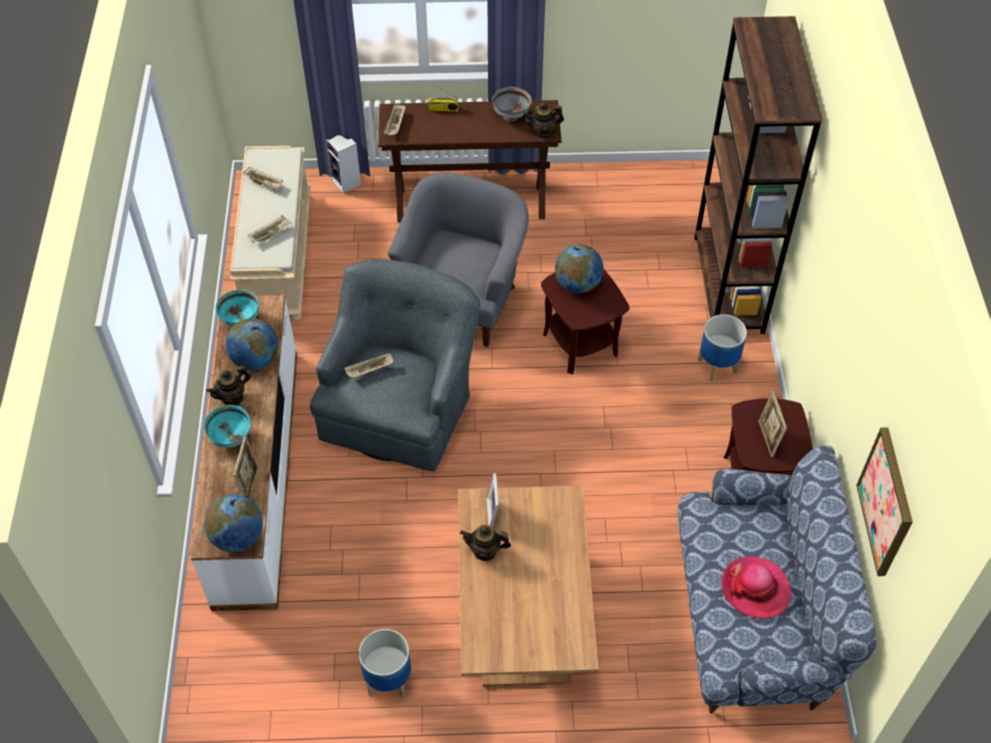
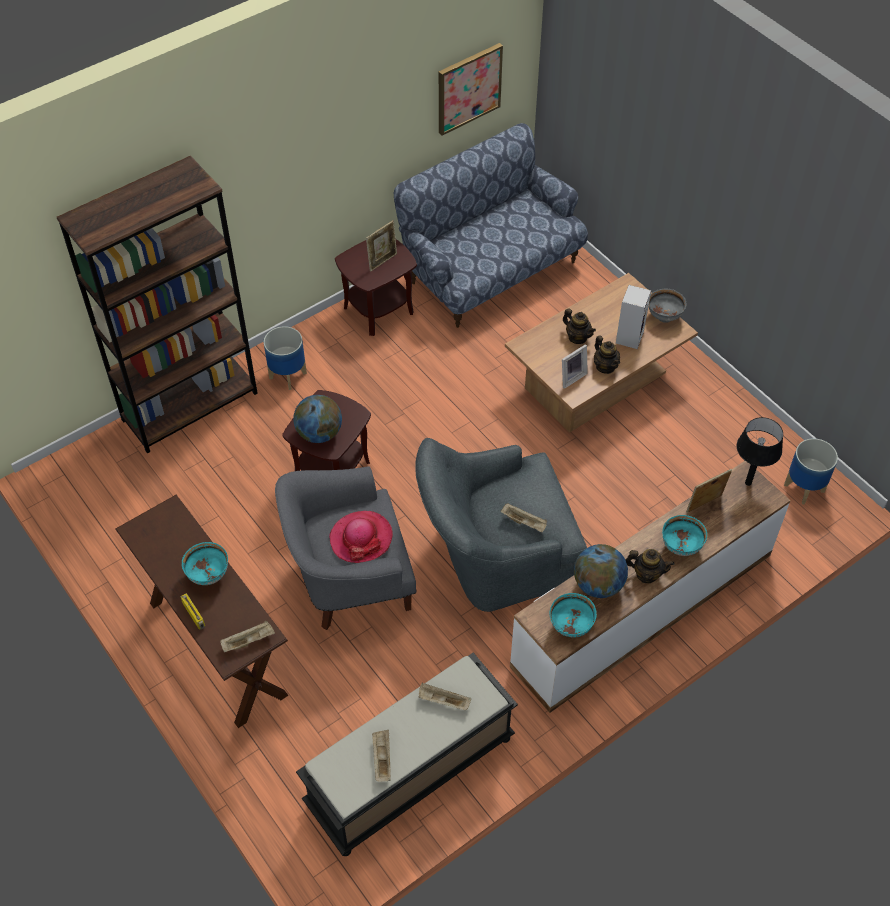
camera: 125 degrees left, 0 degrees up
(238, 537) = (748, 483): globe -> black table lamp
(277, 256) = (410, 773): beige bench -> black bench
(347, 182) = (263, 781): speaker -> speaker (629, 336)
(387, 680) = (711, 423): planter -> planter (804, 488)
(469, 128) = (208, 575): none -> turquoise bowl
(511, 116) = (166, 551): grey bowl -> grey bowl (664, 317)
(542, 132) = (173, 513): teapot -> teapot (577, 337)
(755, 589) = (501, 231): hat -> hat (361, 538)

